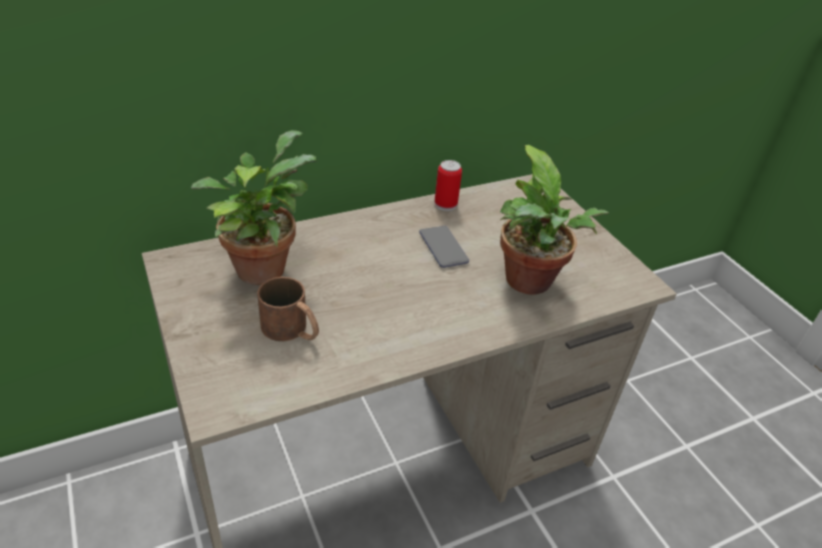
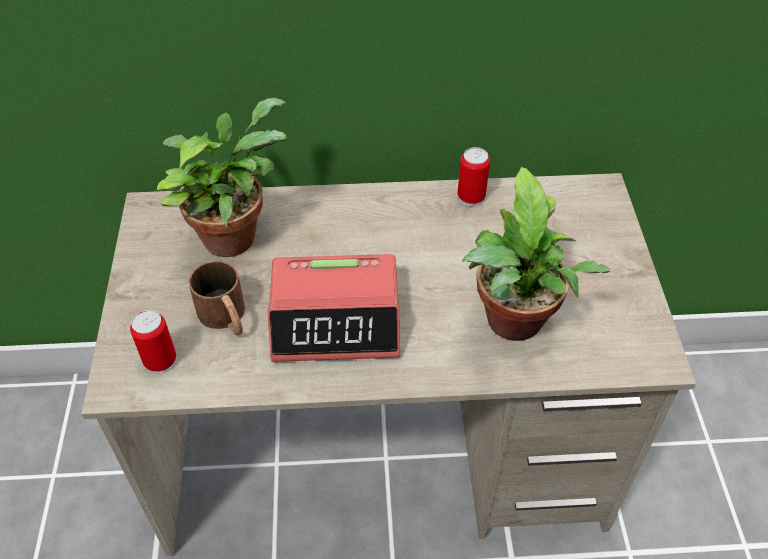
camera: 25 degrees right, 10 degrees up
(248, 378) = (160, 360): none -> can
(390, 310) = (336, 319): none -> alarm clock
(443, 247) = (437, 254): phone -> none

